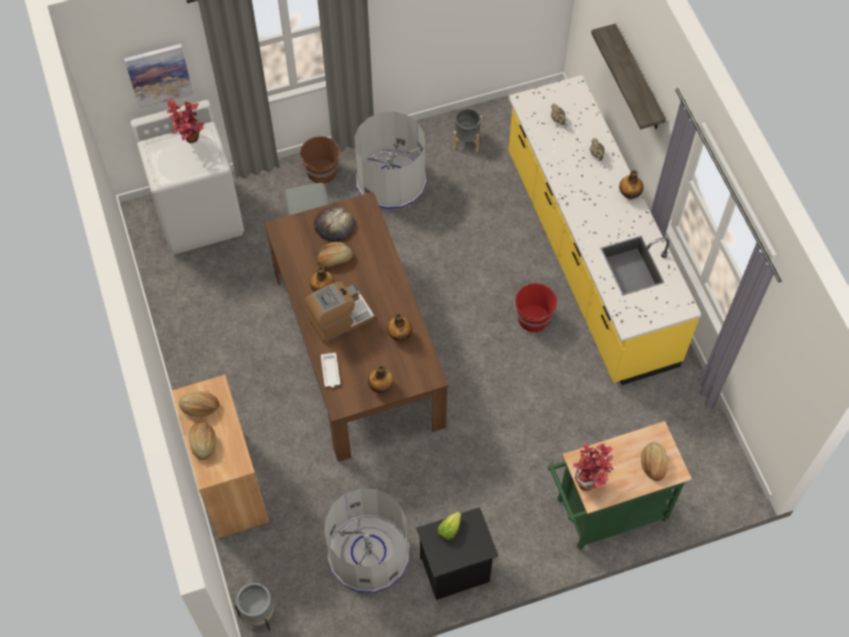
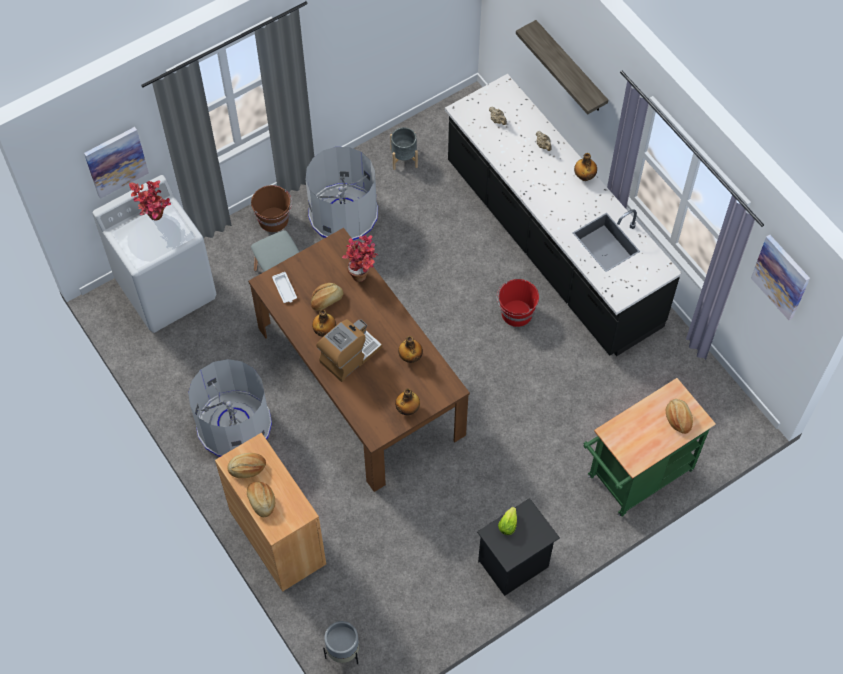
camera: 15 degrees left, 0 degrees up
(330, 371) = (356, 406): white tray -> white tray (285, 289)
(334, 225) = (316, 268): bread -> none
(368, 554) = (429, 570): grey trash can -> grey trash can (234, 425)
(588, 258) = (551, 245): yellow counter -> black counter
(590, 481) = (626, 448): potted plant -> potted plant (362, 273)
(792, 341) = (781, 276): none -> picture

